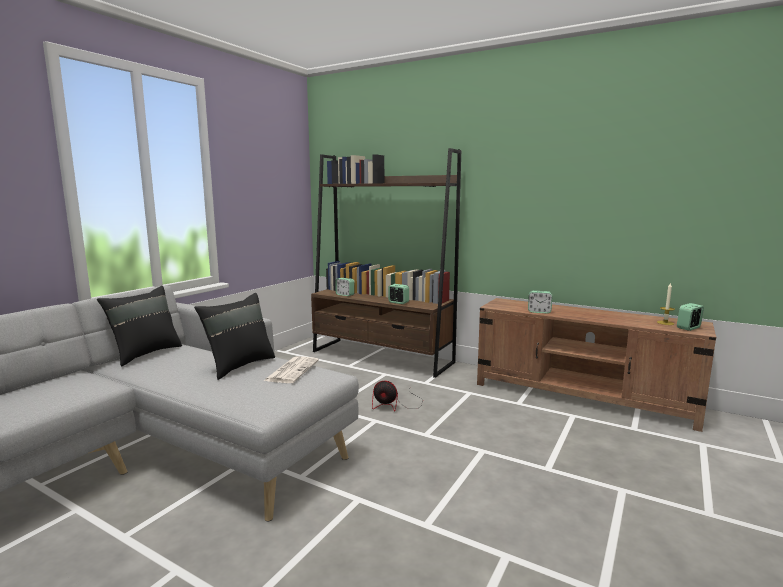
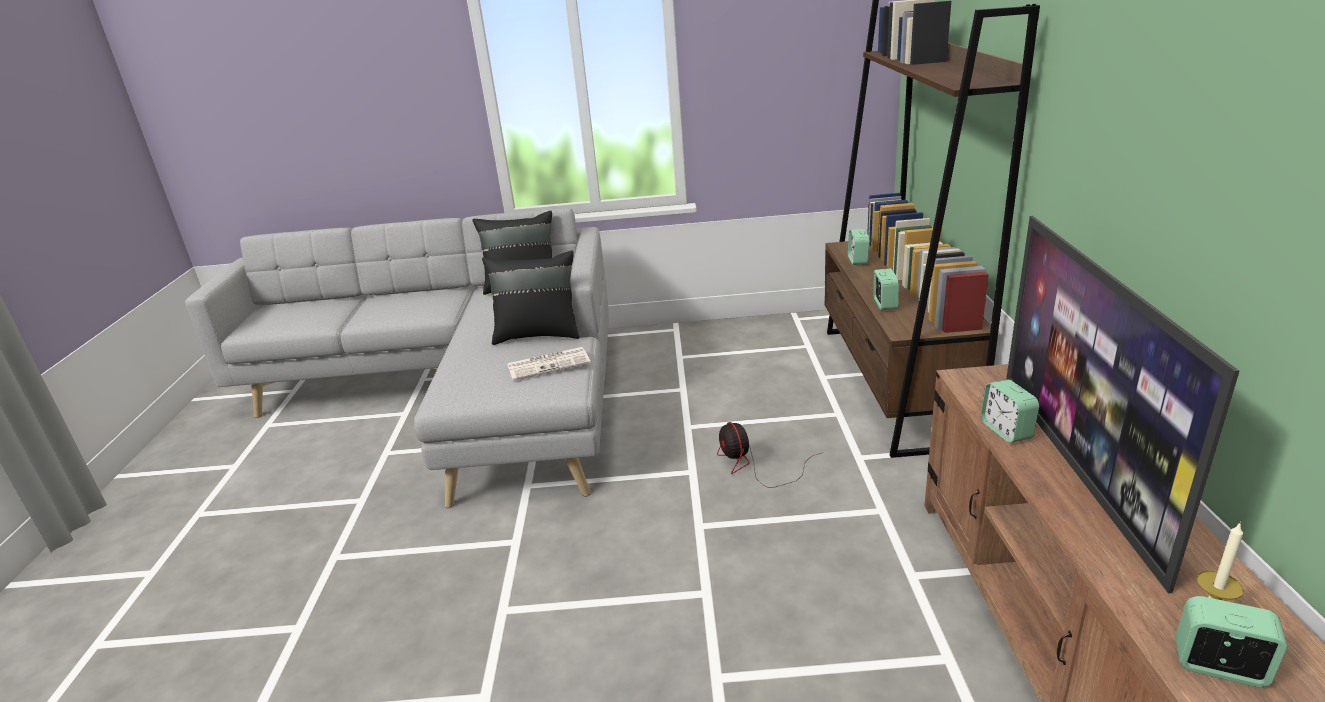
camera: 60 degrees right, 15 degrees up
(574, 312) = (1079, 468): none -> television

